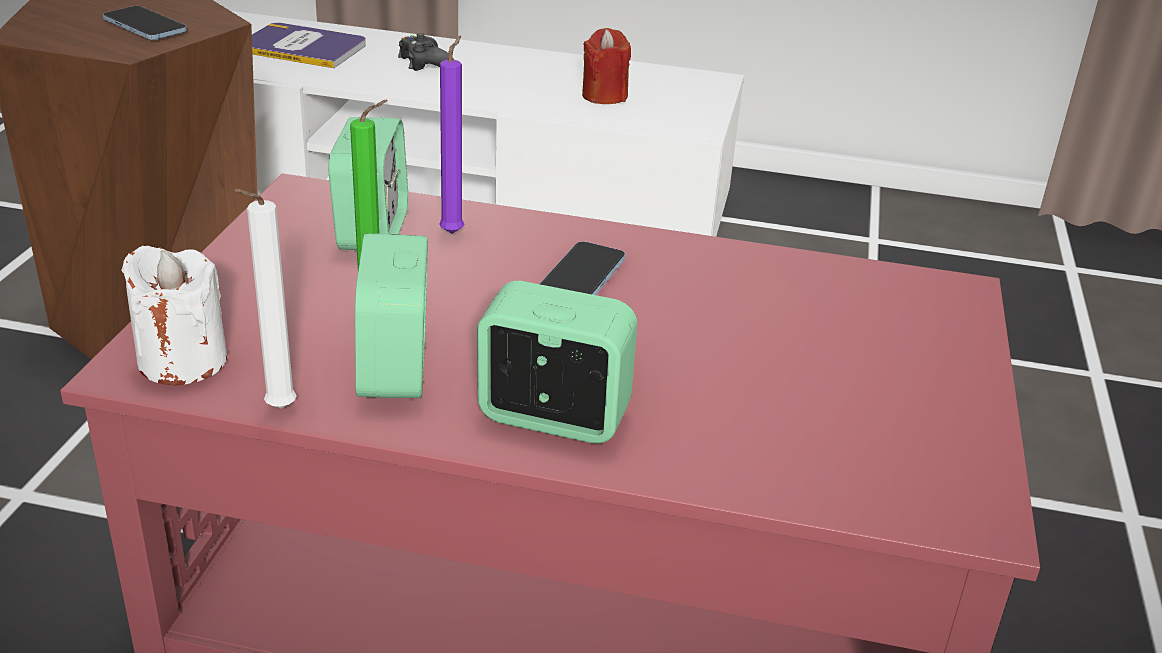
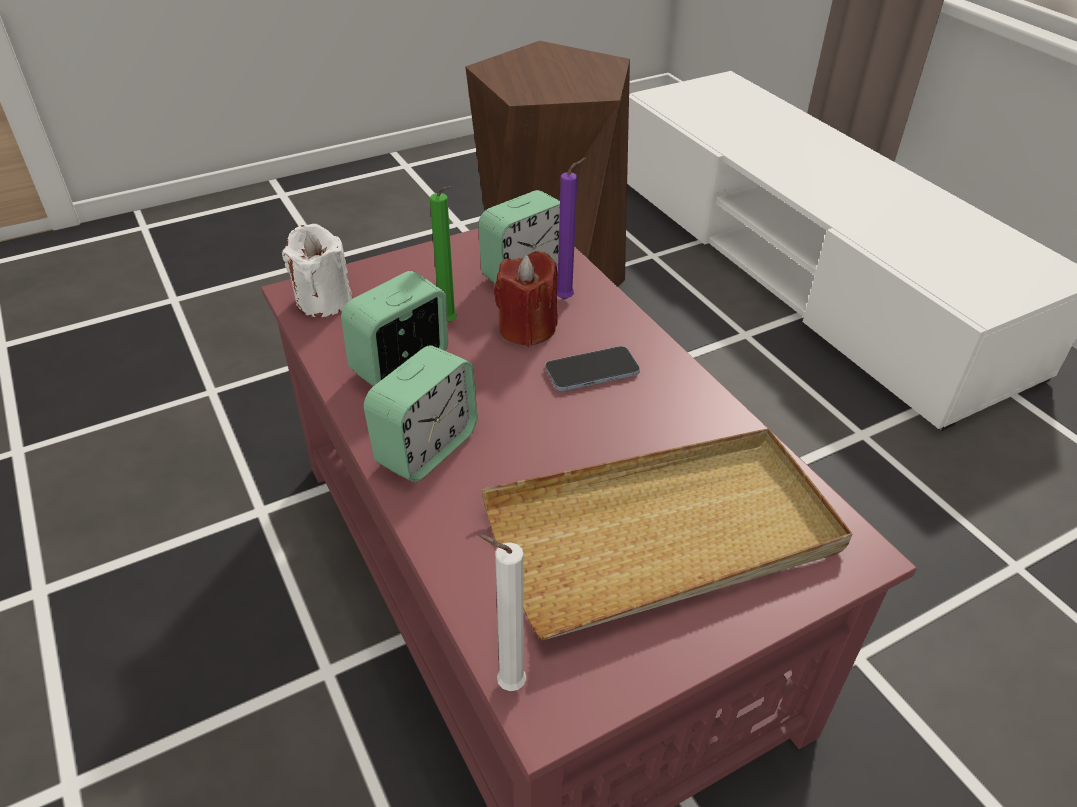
camera: 50 degrees right, 10 degrees up
(145, 26) = (556, 82): phone -> none
(276, 410) = (317, 354): white candle -> white candle (506, 684)
(303, 47) = (762, 126): book -> none
(424, 62) = (832, 167): black game controller -> none
(553, 417) = (426, 448): alarm clock -> alarm clock turned 60 degrees clockwise
(604, 96) = (938, 248): red candle -> red candle (527, 328)
(842, 356) = (664, 535): none -> beige tray

